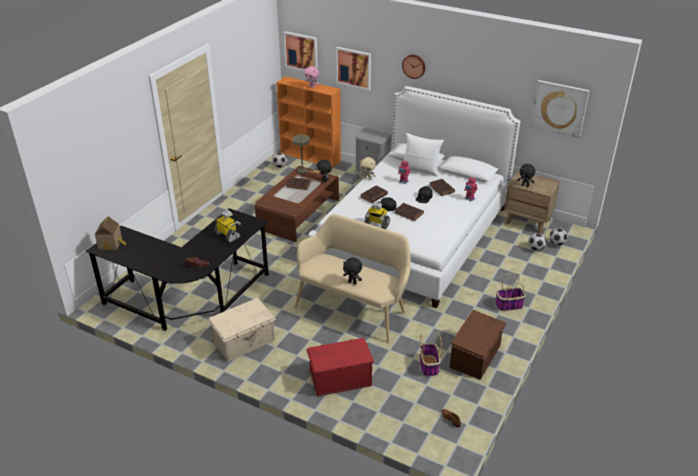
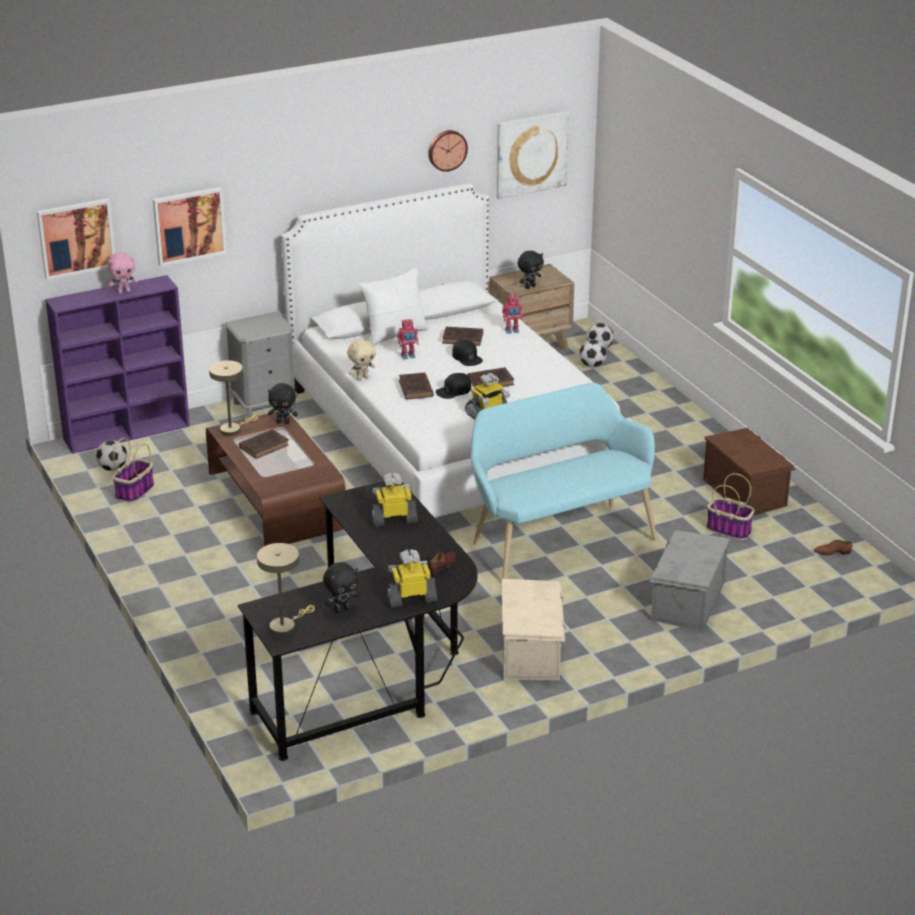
camera: 55 degrees left, 5 degrees down
(111, 244) = (285, 626): toy house -> beige table lamp
(161, 268) = (411, 598): none -> toy robot
(311, 157) = (128, 432): orange bookcase -> purple bookcase
(339, 378) = (686, 601): red storage box -> grey storage box
(352, 282) = (588, 479): black plush toy -> black plush toy (342, 609)
(353, 308) = (558, 539): beige bench -> turquoise bench
(414, 66) = (301, 178): wall clock -> wall clock (446, 150)
(508, 305) = (678, 431): basket -> basket (134, 492)

